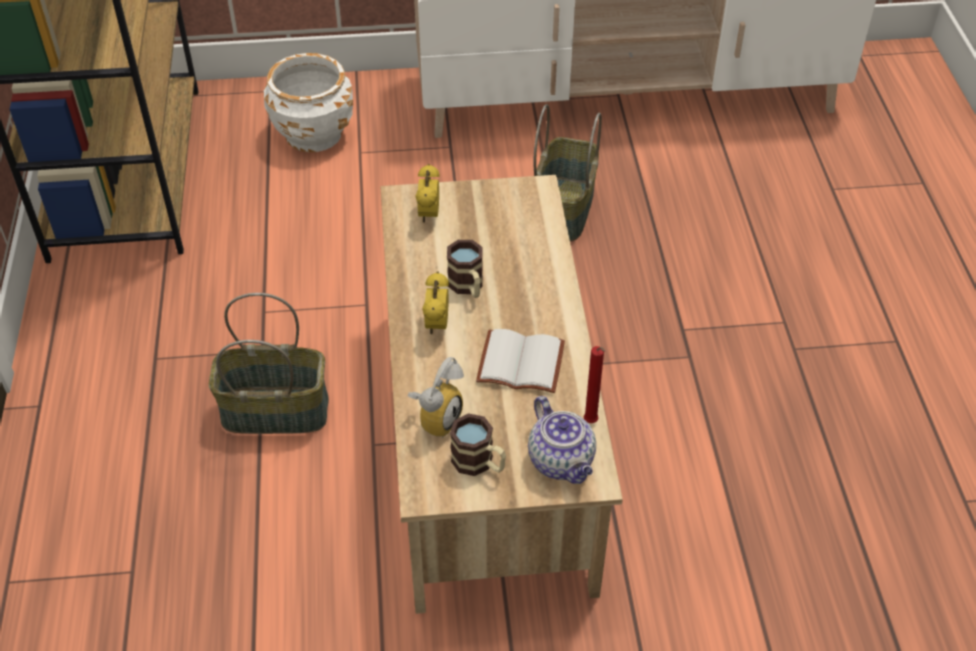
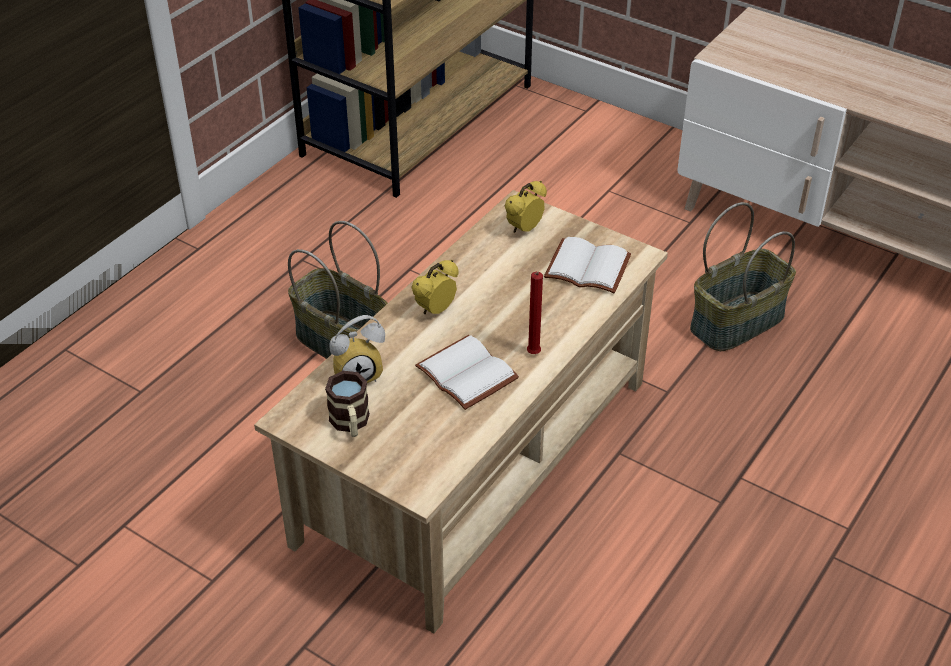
camera: 40 degrees right, 5 degrees down
(314, 133) = (586, 159): white planter -> none
(468, 287) = (492, 297): mug -> none
(512, 222) = (585, 269): none -> white book
(562, 462) = (412, 462): teapot -> none
(591, 423) = (468, 449): red candle -> red candle (532, 355)

